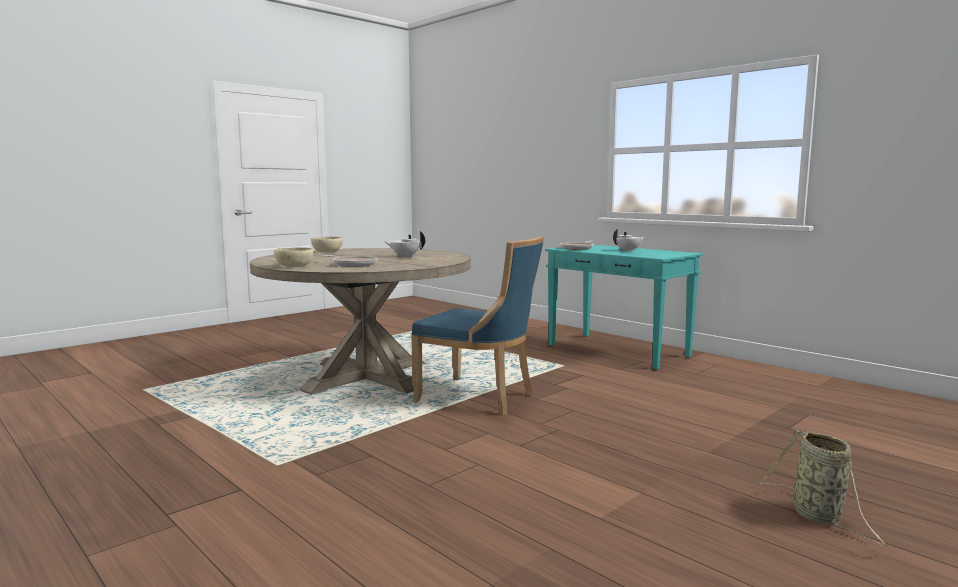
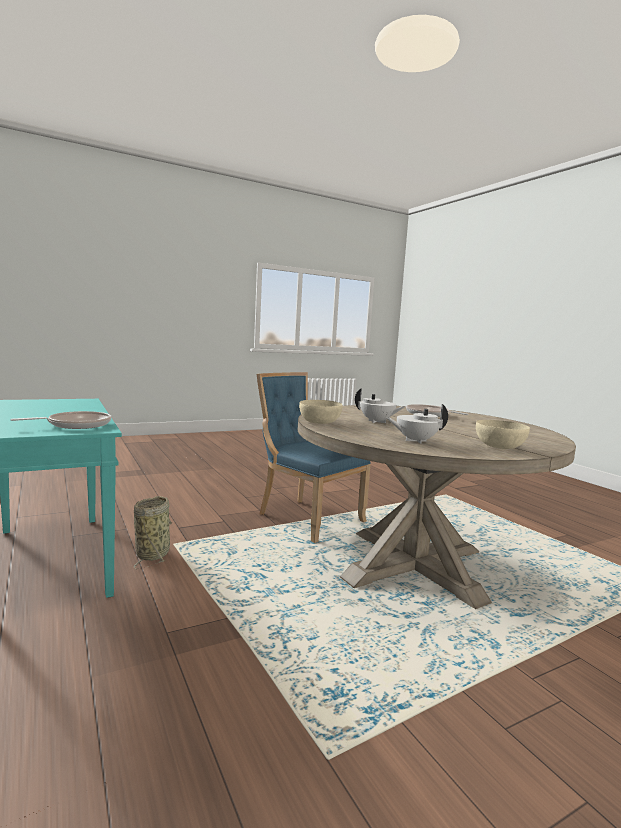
camera: 165 degrees left, 0 degrees up
(293, 266) = (485, 418): beige bowl -> beige bowl (320, 422)
(628, 251) = (48, 411): white teapot -> white teapot (415, 441)
(820, 517) = (222, 451): basket -> basket (153, 553)

